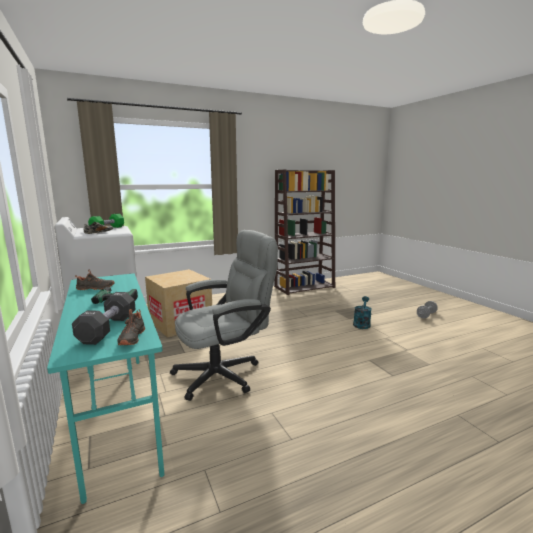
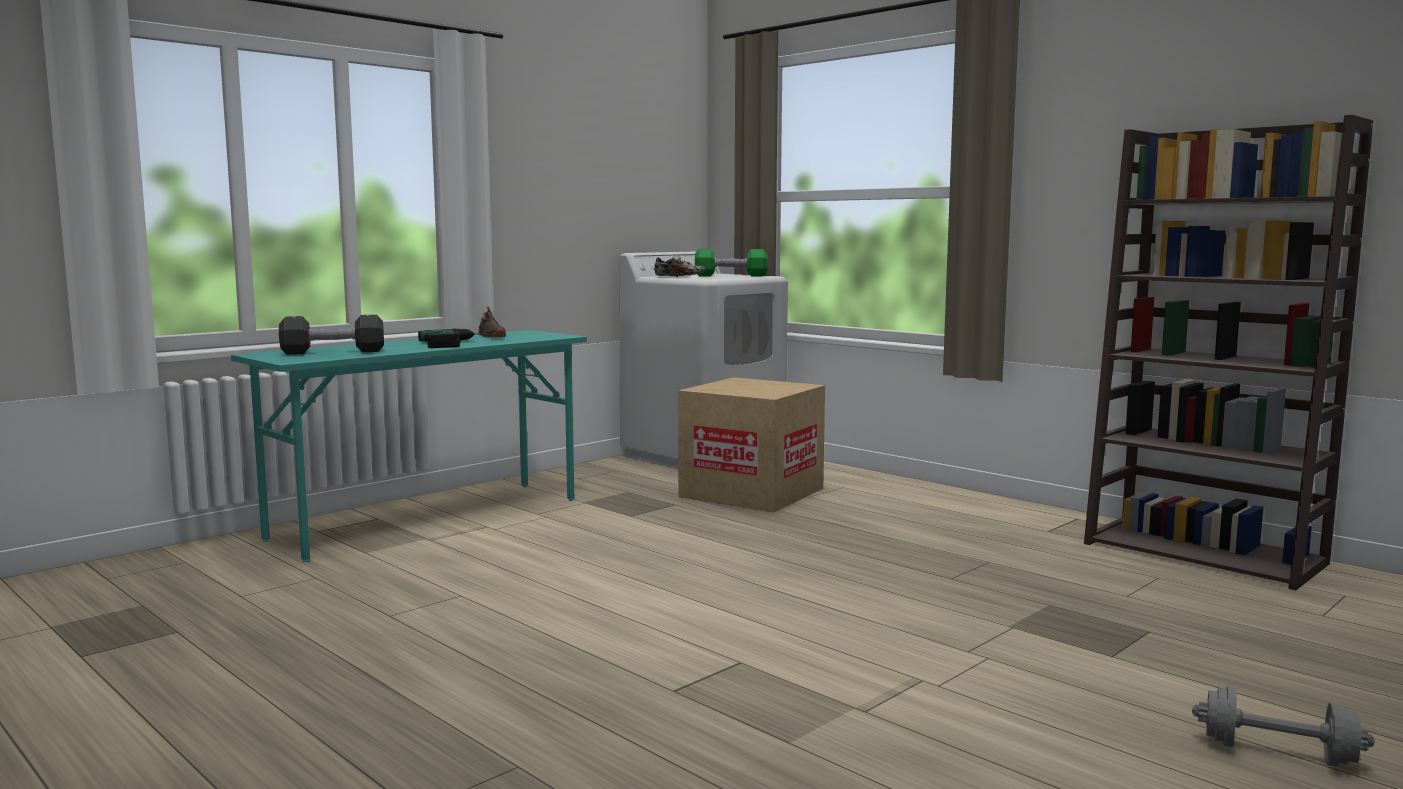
camera: 70 degrees right, 5 degrees down
(131, 338) = (305, 358): black shoe -> none
(225, 373) = (574, 550): grey office chair -> none
(361, 324) = (992, 644): turquoise watering can -> none

